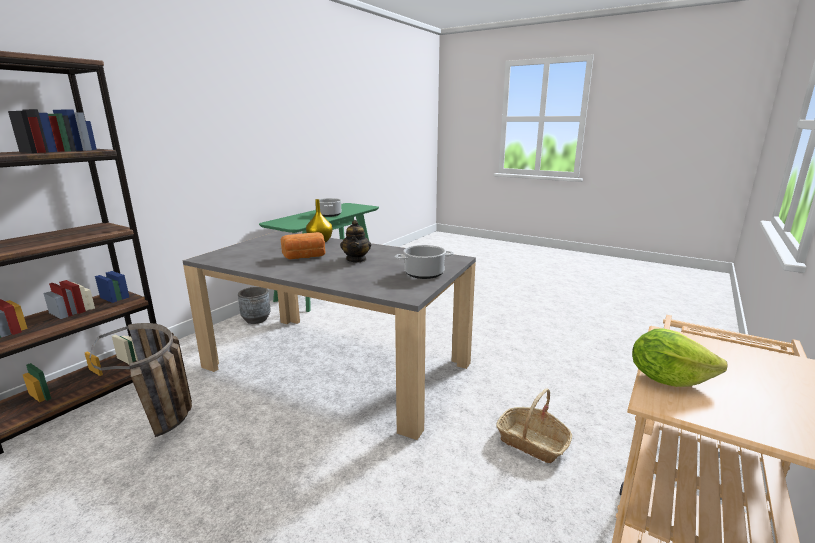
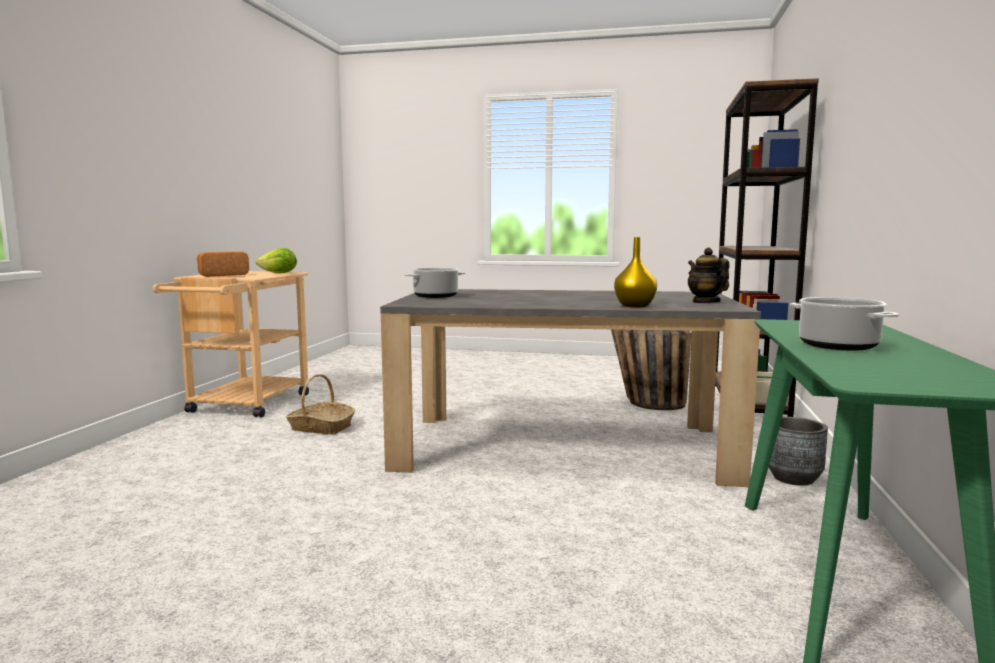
camera: 160 degrees right, 10 degrees down
(305, 257) = (598, 297): bread -> bread (222, 275)
(356, 259) = (531, 298): teapot -> teapot (705, 302)

